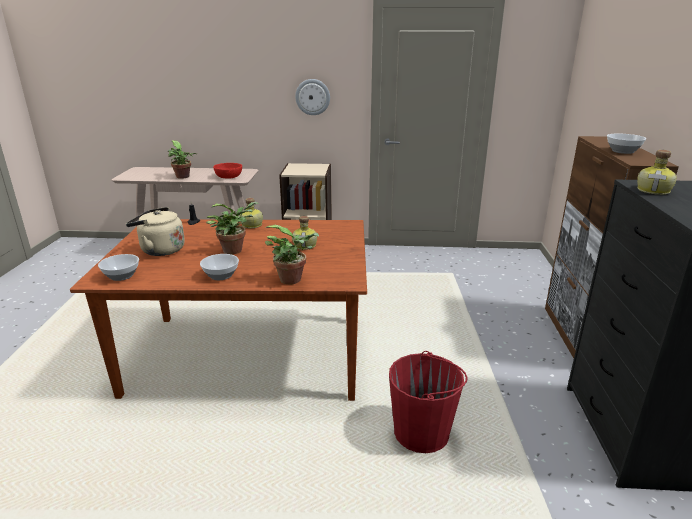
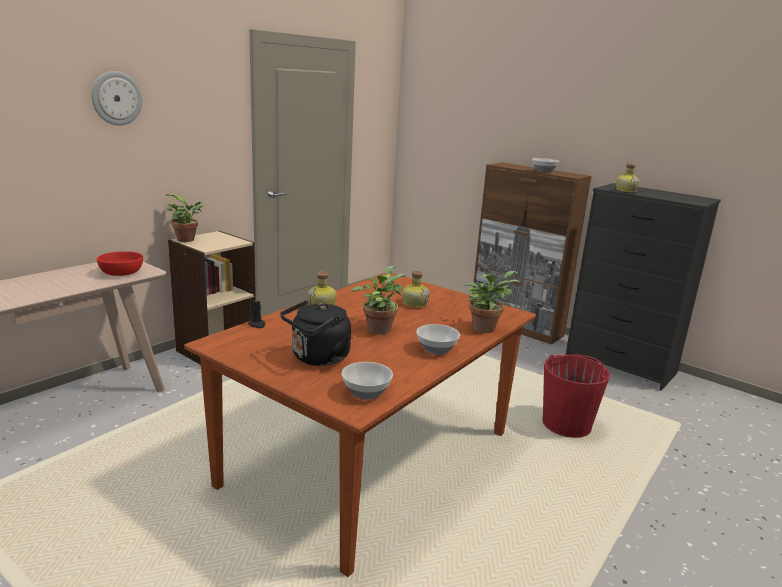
camera: 55 degrees left, 5 degrees down
(160, 250) = (317, 358): beige kettle -> black kettle
(183, 177) = (54, 289): potted plant -> potted plant (188, 240)
(312, 97) = (191, 148): wall clock -> wall clock (116, 98)

